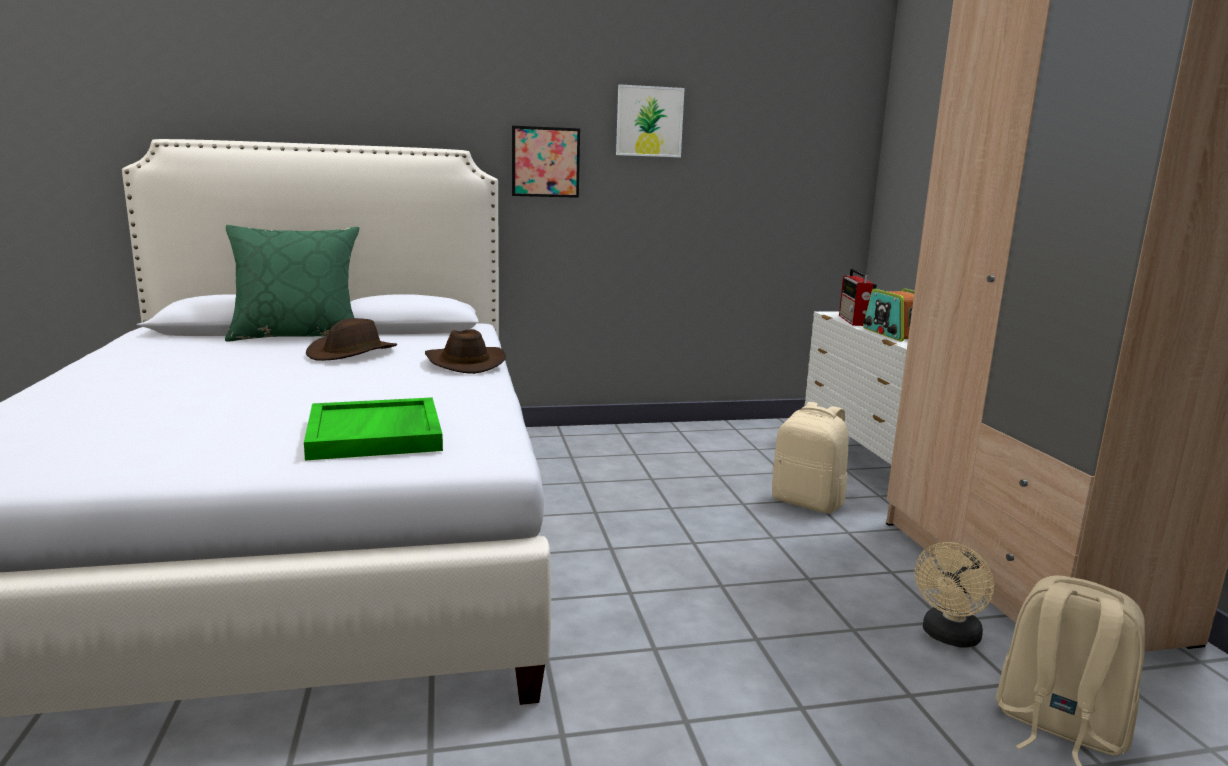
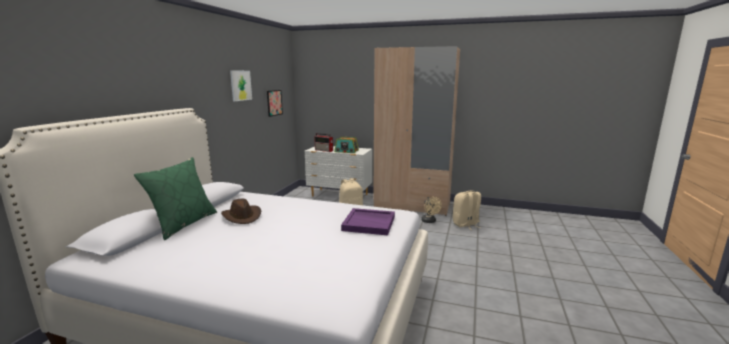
camera: 60 degrees left, 0 degrees up
(376, 434) = (369, 223): green tray -> purple tray
(464, 363) = (290, 201): brown hat -> none
(545, 162) = (211, 108): picture -> picture (274, 103)

